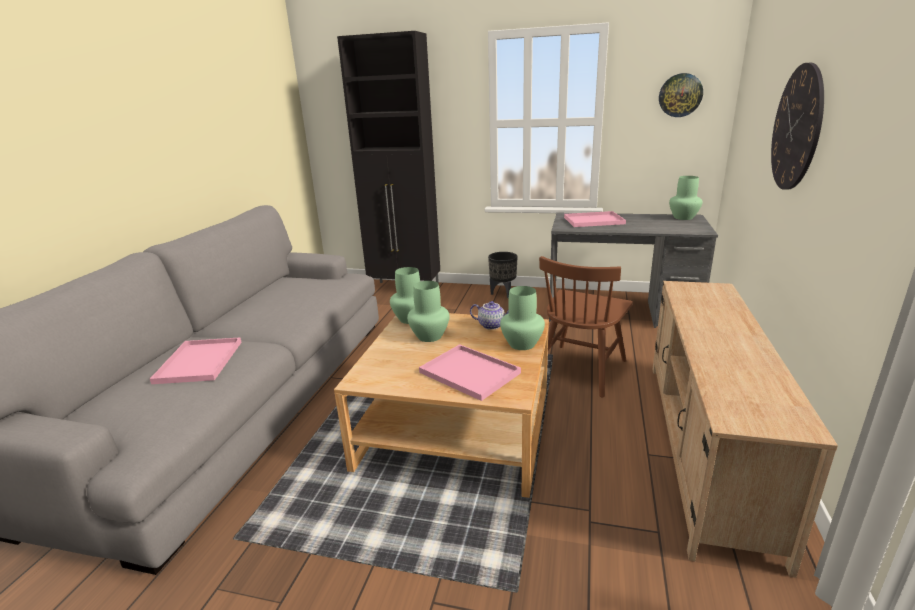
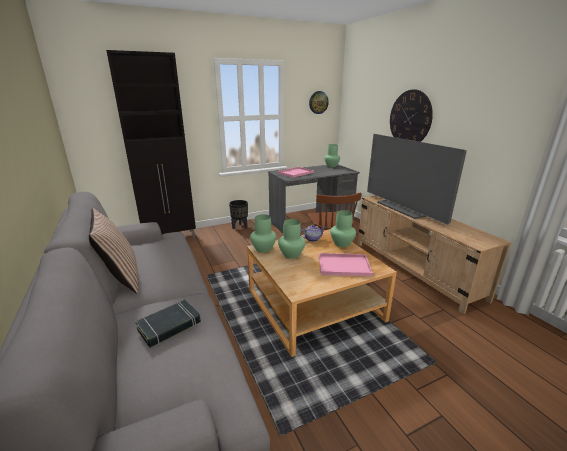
camera: 40 degrees left, 0 degrees up
(199, 362) = (169, 326): pink tray -> black book
(239, 306) = (121, 278): none -> pillow
(709, 316) = (404, 208): none -> television

